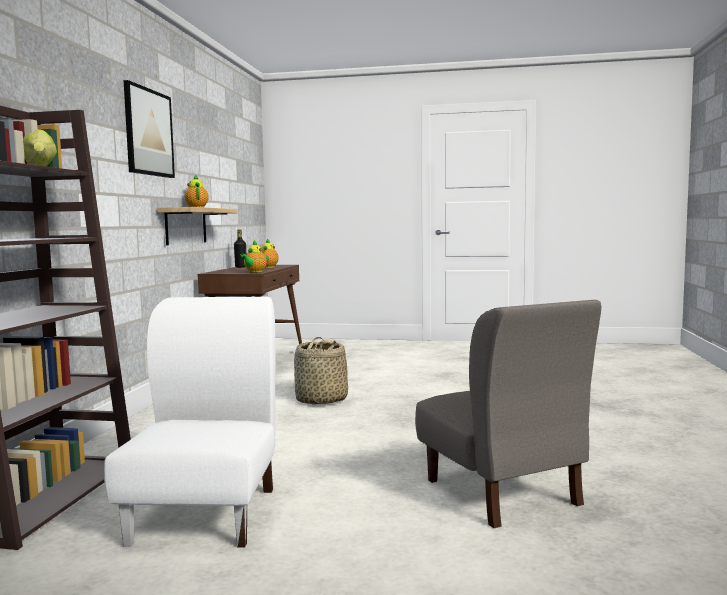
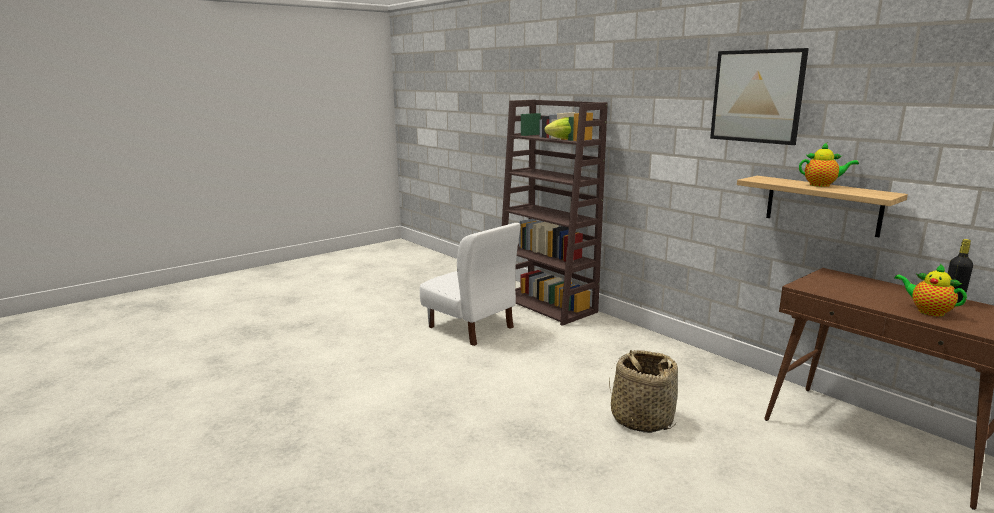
camera: 130 degrees right, 10 degrees up
(254, 272) = (818, 288): teapot -> none
(502, 492) = (357, 396): grey chair -> none

